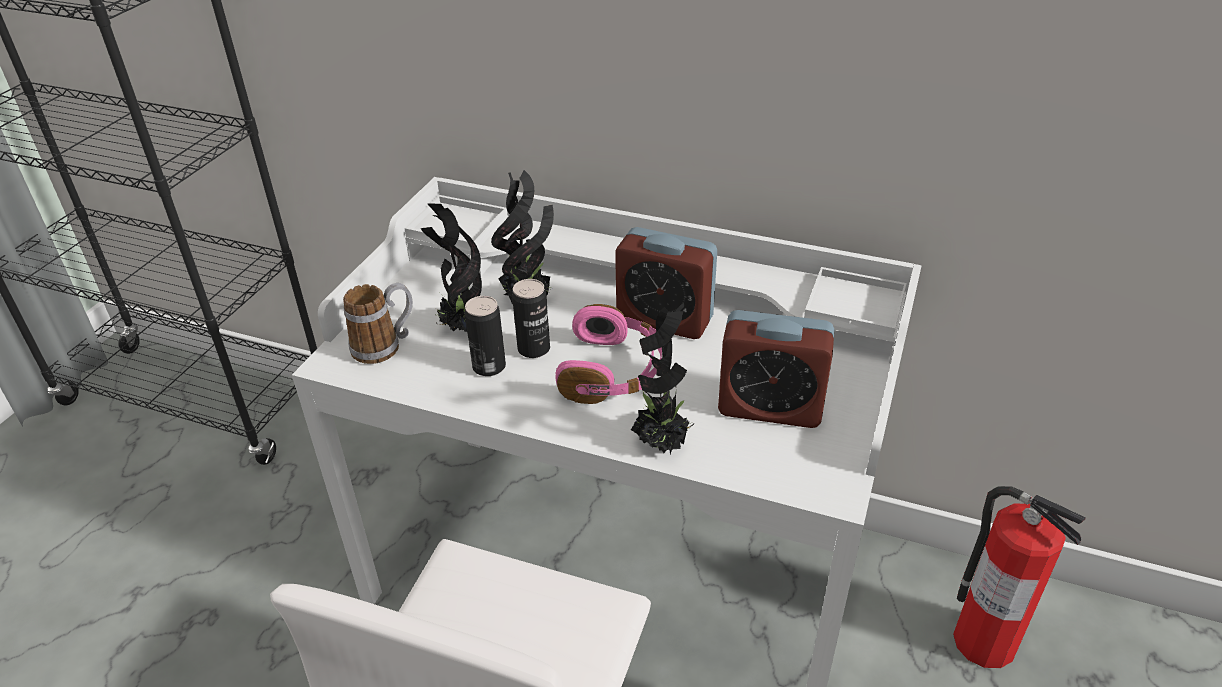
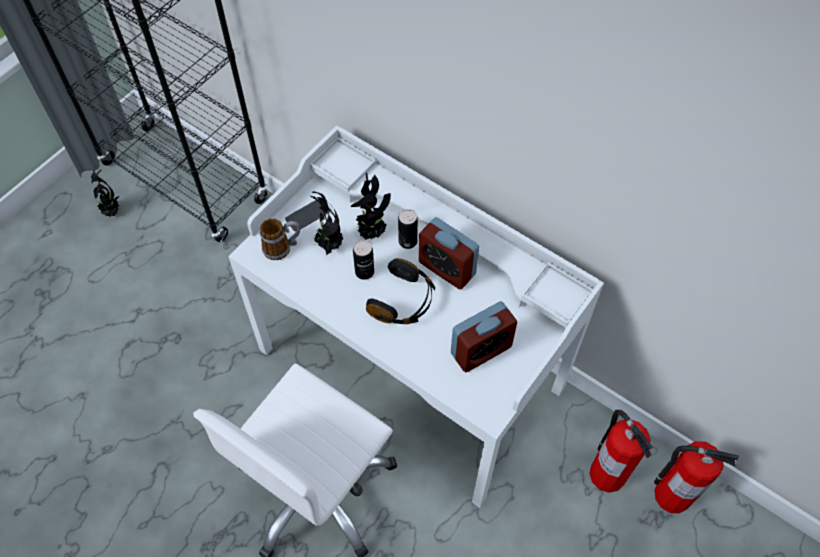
camera: 15 degrees right, 20 degrees up
(416, 301) = (307, 215): none -> phone
(489, 367) = (336, 279): can -> can (408, 241)
(612, 372) = (403, 301): pink headphones -> black headphones
(662, 444) = (412, 360): potted plant -> potted plant (112, 212)
(770, 407) = (481, 350): alarm clock -> alarm clock turned 60 degrees counterclockwise
(1094, 645) = (671, 495): none -> fire extinguisher

